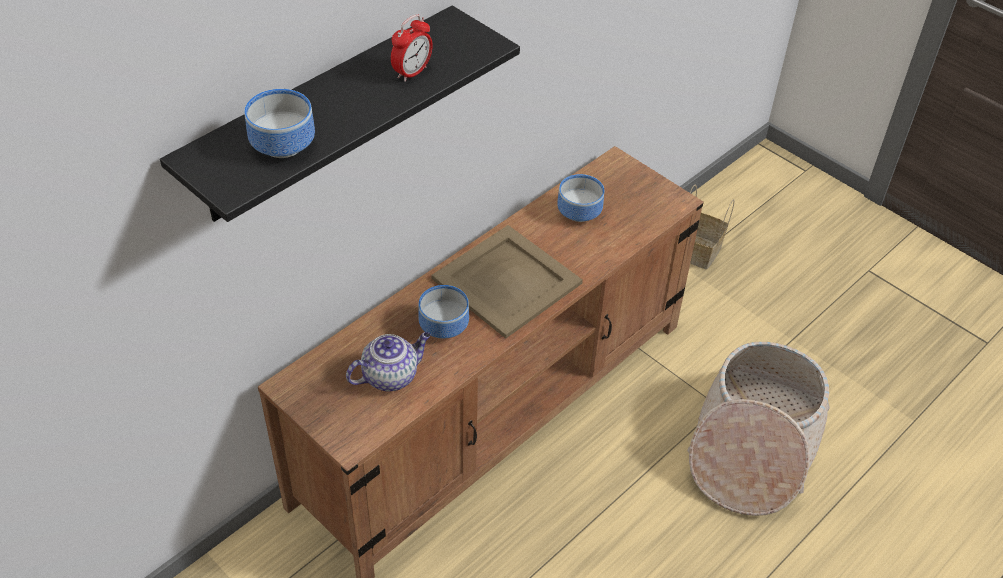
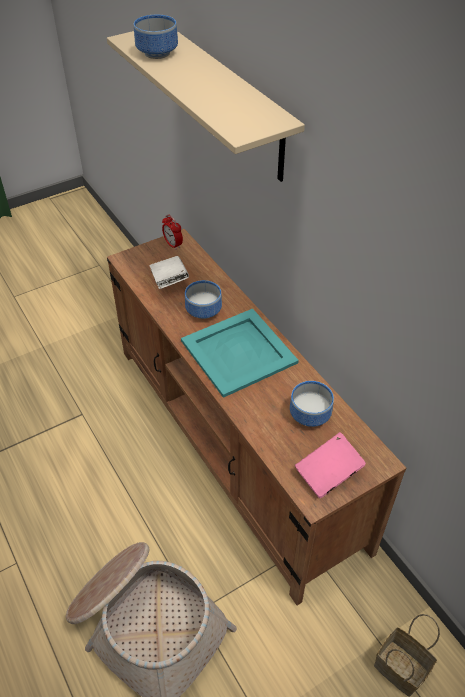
camera: 105 degrees right, 0 degrees up
(321, 116) = (228, 102): black shelf -> beige shelf
(391, 375) = (169, 281): teapot -> white book
(412, 72) = (215, 99): alarm clock -> alarm clock (173, 244)
(508, 281) = (238, 352): beige tray -> turquoise tray
(645, 194) = (328, 474): none -> pink book

